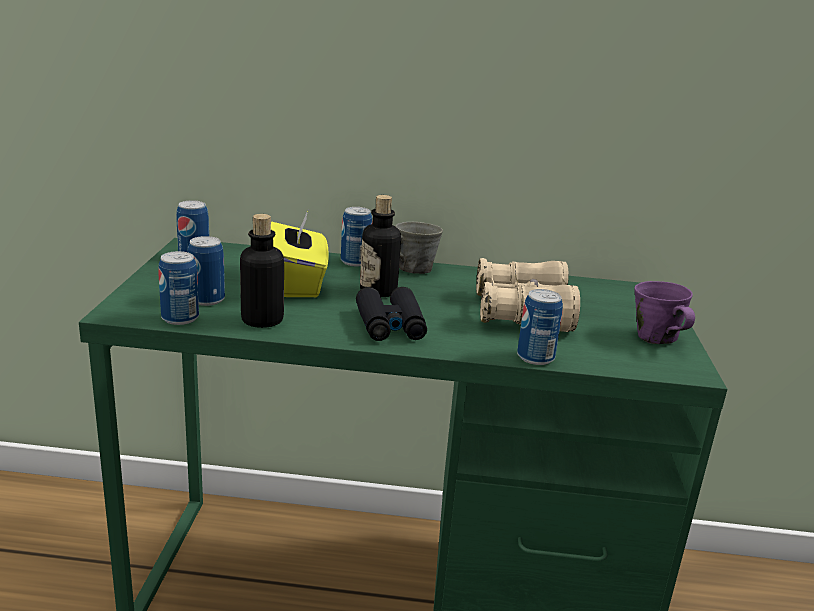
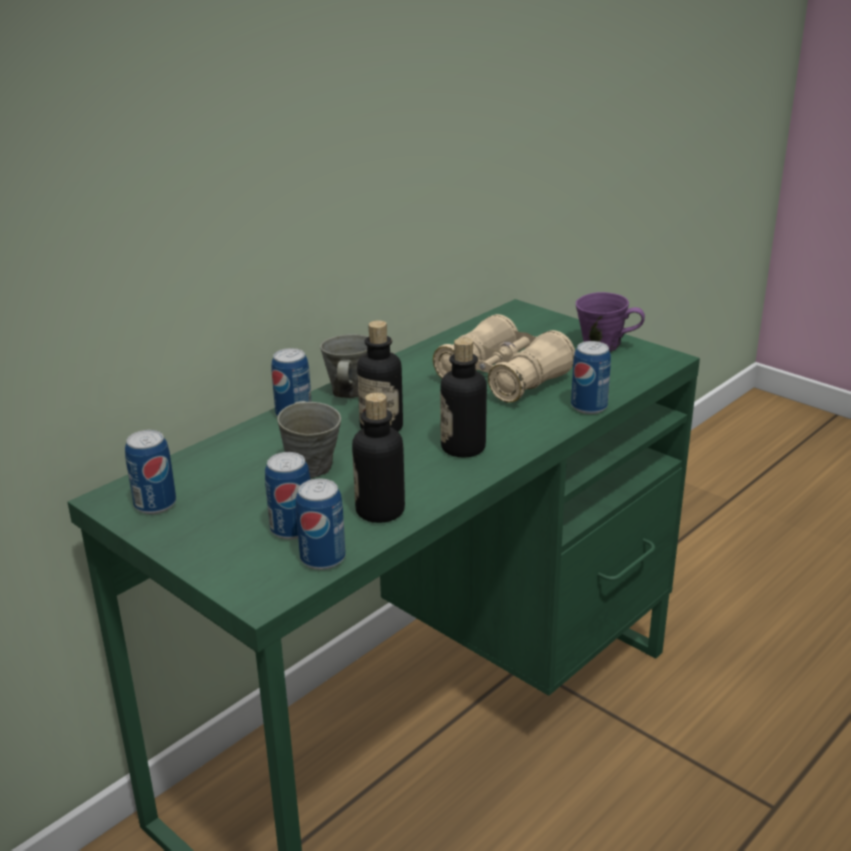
camera: 50 degrees left, 5 degrees up
(296, 283) = (310, 465): yellow tissue box -> grey mug
(390, 325) = (463, 448): black binoculars -> bottle

